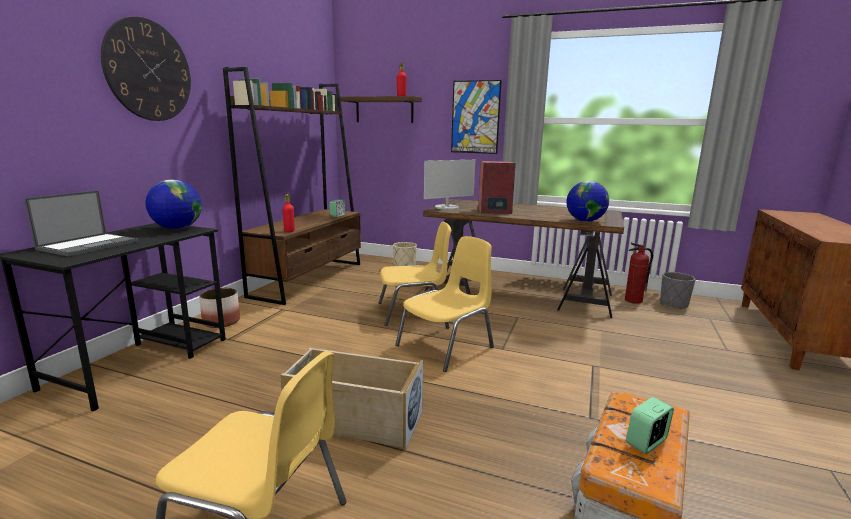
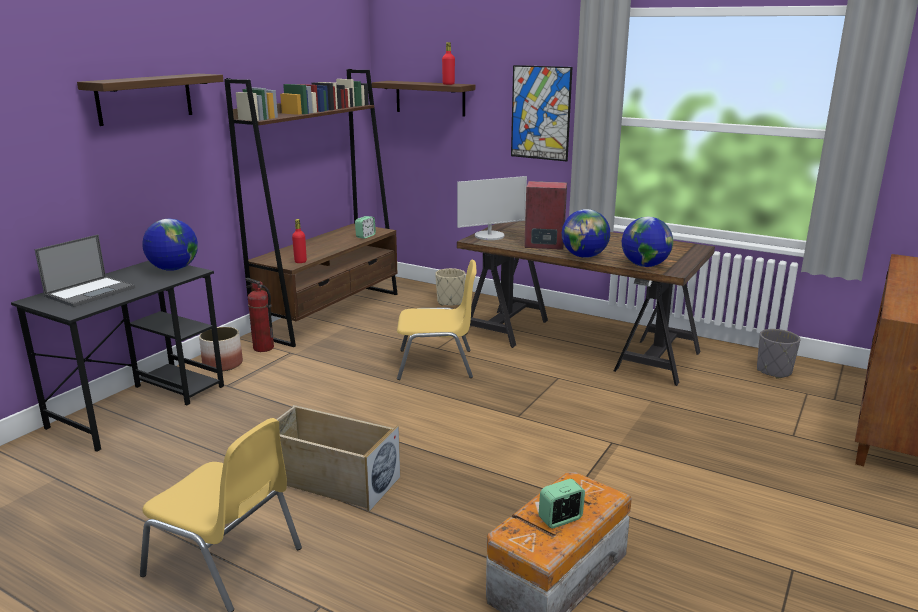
camera: 10 degrees right, 5 degrees up
(148, 70) = (145, 98): wall clock -> shelf
(447, 346) = (456, 409): yellow chair -> none
(533, 217) = (584, 256): none -> globe
(633, 300) = (722, 363): fire extinguisher -> fire extinguisher (263, 348)

